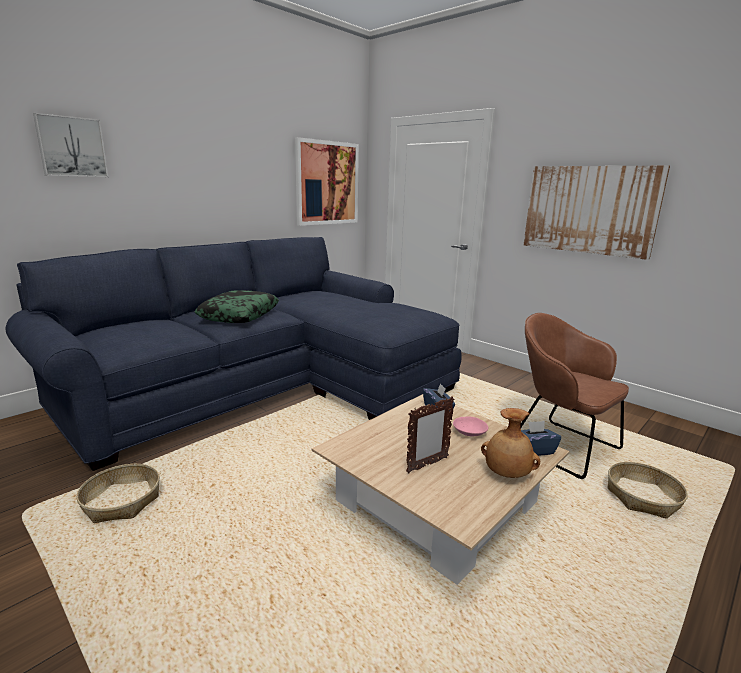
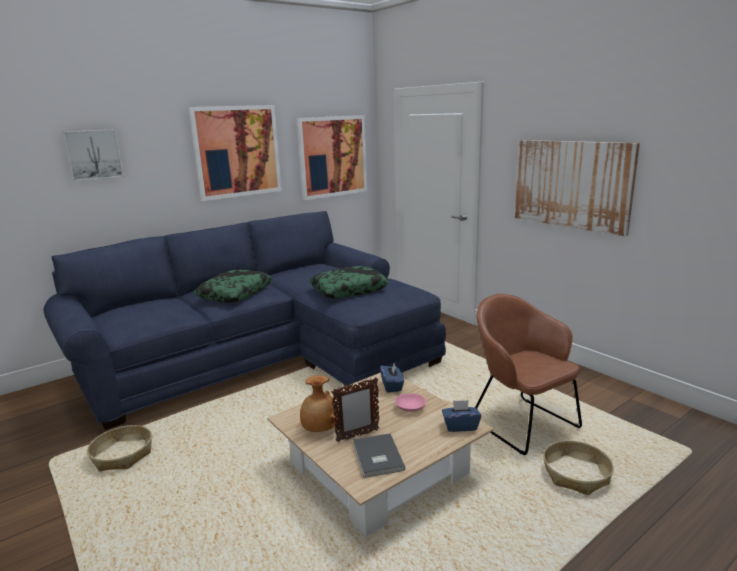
camera: 10 degrees right, 0 degrees up
(234, 165) = (237, 151): none -> picture
(365, 312) = (349, 290): none -> pillow
(461, 489) = (376, 457): none -> grey book
(507, 474) = (423, 446): brown vase -> brown vase (319, 429)

